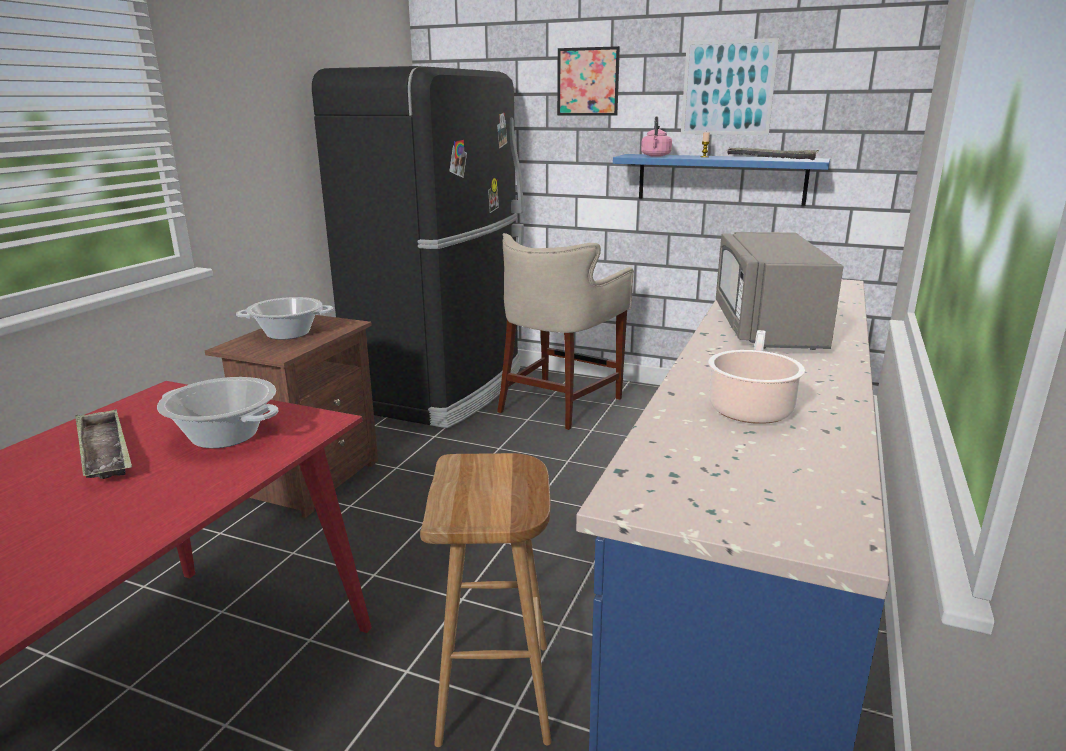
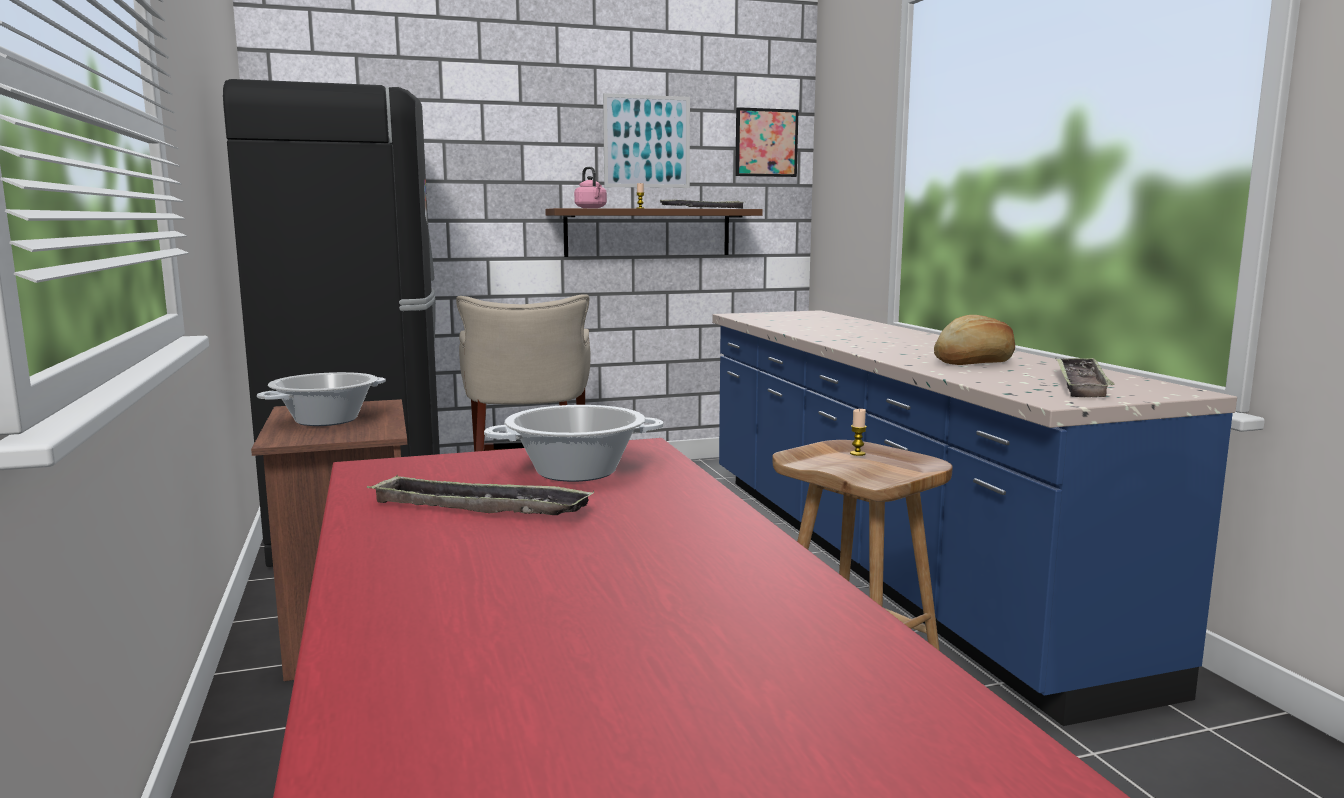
camera: 40 degrees left, 10 degrees down
(512, 478) = (857, 453): none -> candle
(588, 82) = (496, 129): picture -> picture (766, 142)
(720, 179) = (648, 232): blue shelf -> brown shelf
(748, 482) = (1080, 384): none -> tray
(751, 408) = (975, 362): cooking pot -> bread
(766, 328) = (849, 334): grey microwave -> none

